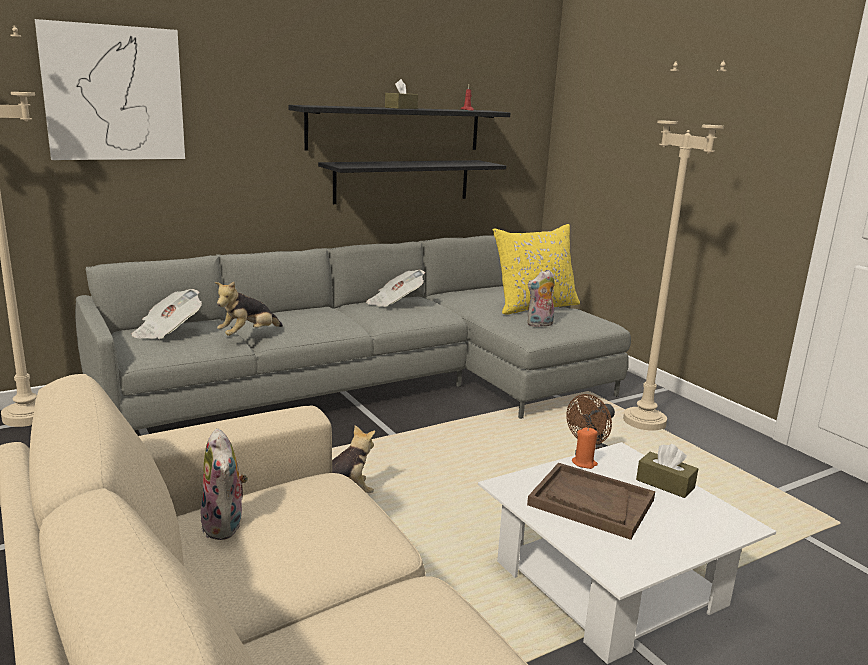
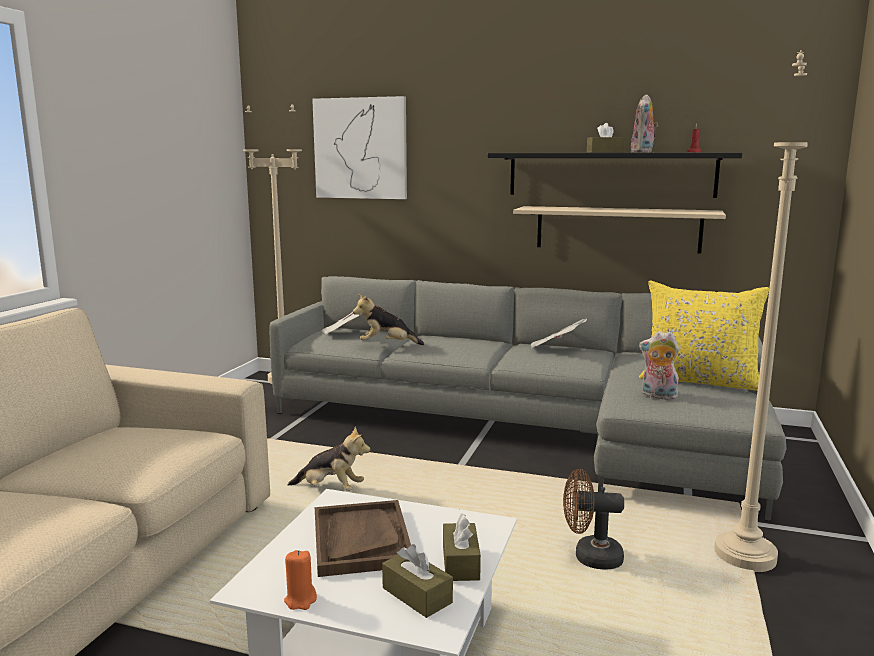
camera: 50 degrees right, 5 degrees down
(226, 526) = (120, 436): plush toy -> plush toy (643, 152)
(402, 181) = (617, 229): black shelf -> beige shelf
(584, 463) = (435, 515): orange candle -> orange candle (300, 600)
(694, 515) = (417, 595): none -> brown tissue box

